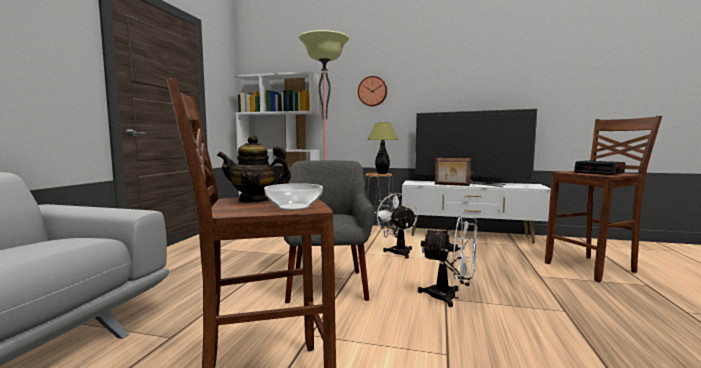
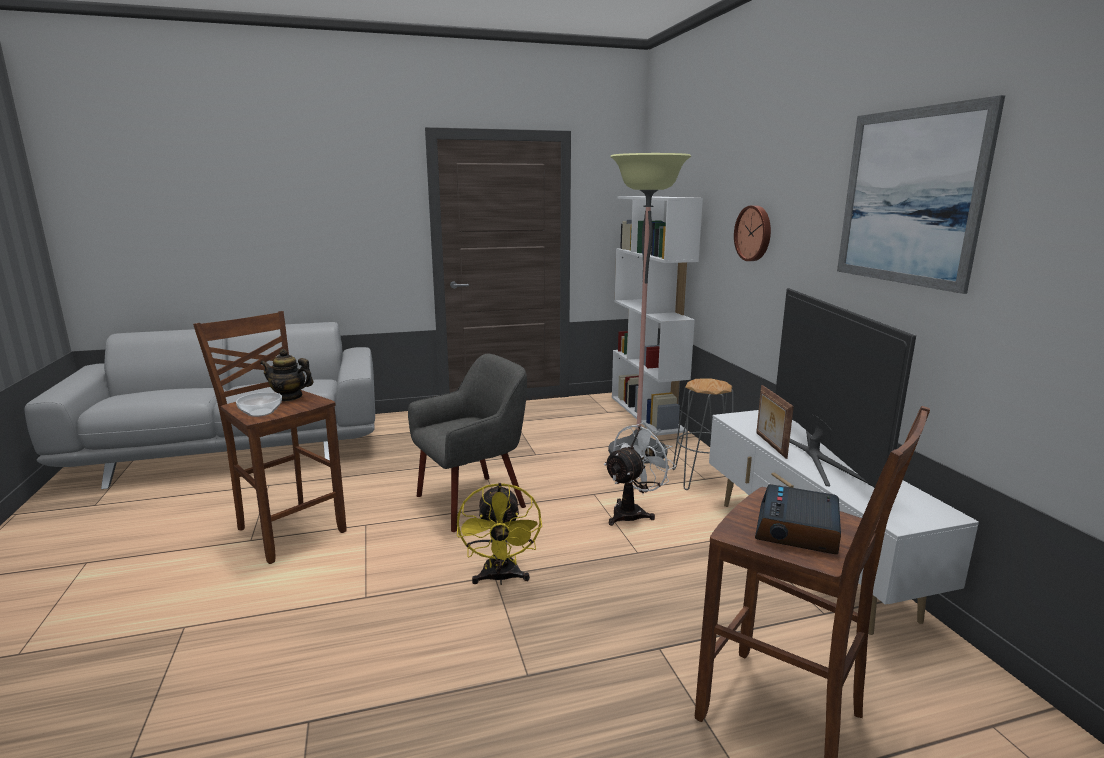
camera: 60 degrees right, 10 degrees up
(255, 200) = (289, 397): teapot -> teapot turned 45 degrees counterclockwise
(382, 173) = (706, 386): table lamp -> none
(450, 297) = (500, 578): white fan -> yellow fan
(480, 65) = (909, 197): none -> picture

